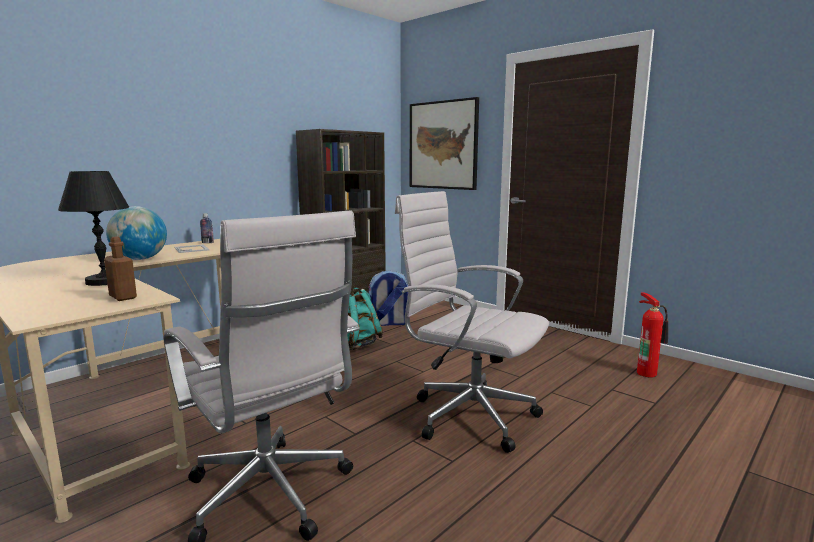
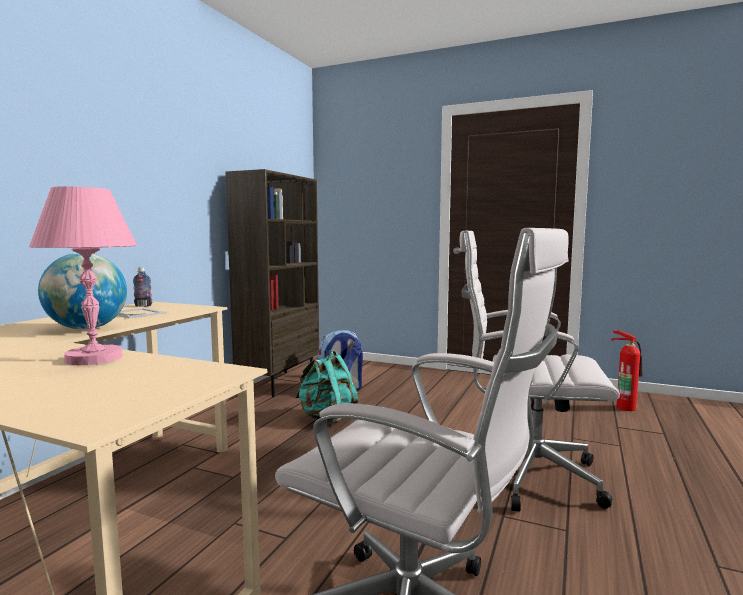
camera: 20 degrees left, 5 degrees down
(104, 281) = (93, 358): black table lamp -> pink table lamp
(123, 297) = (176, 375): brown bottle -> none
(443, 145) = (368, 196): picture -> none

